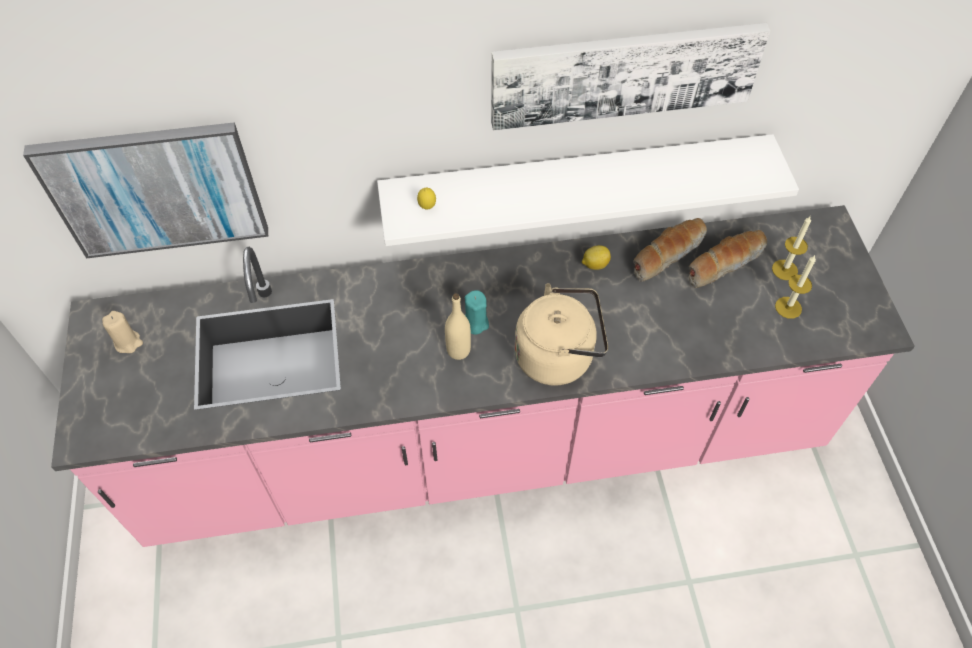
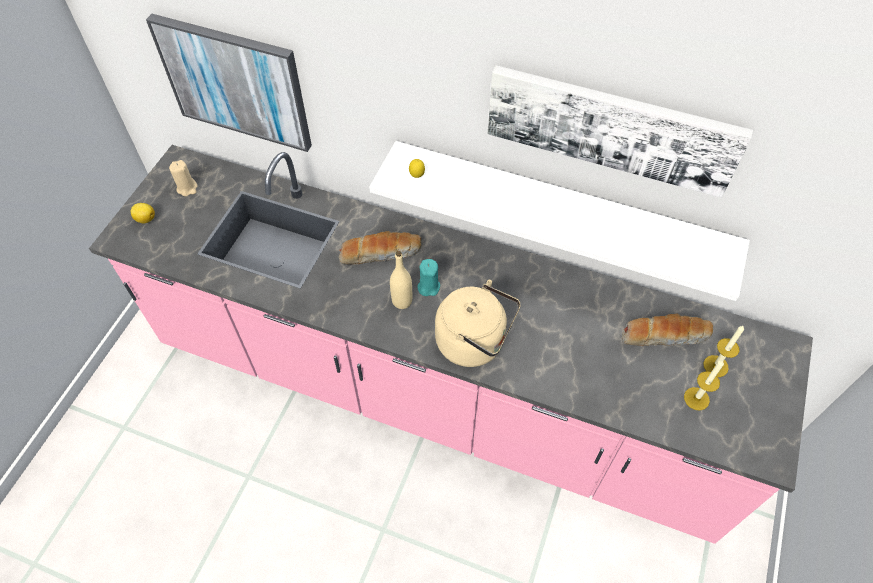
camera: 30 degrees right, 0 degrees up
(594, 264) = (552, 286): lemon -> lemon (145, 219)
(667, 254) = (619, 305): bread -> bread (380, 253)

